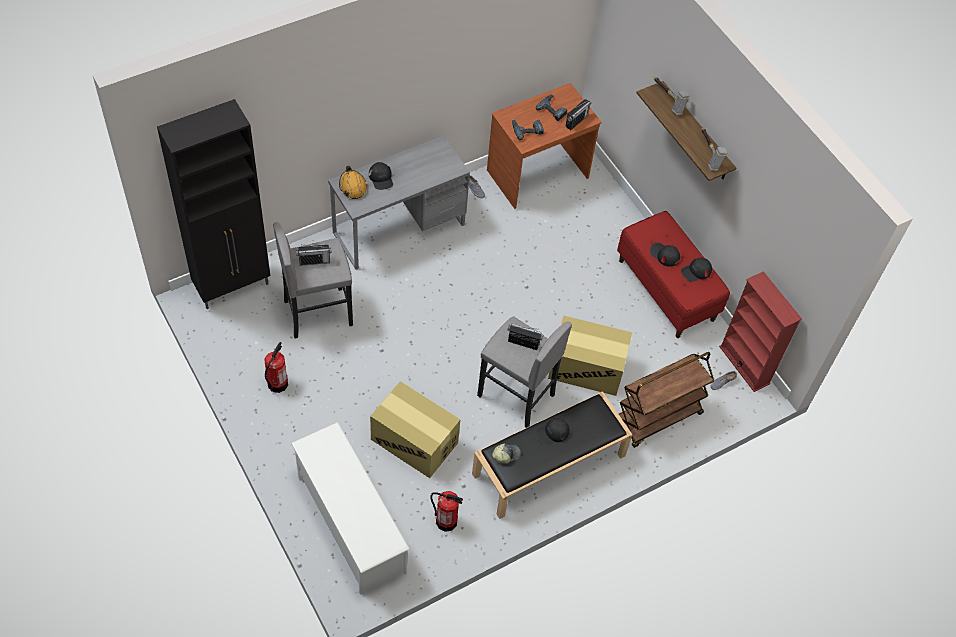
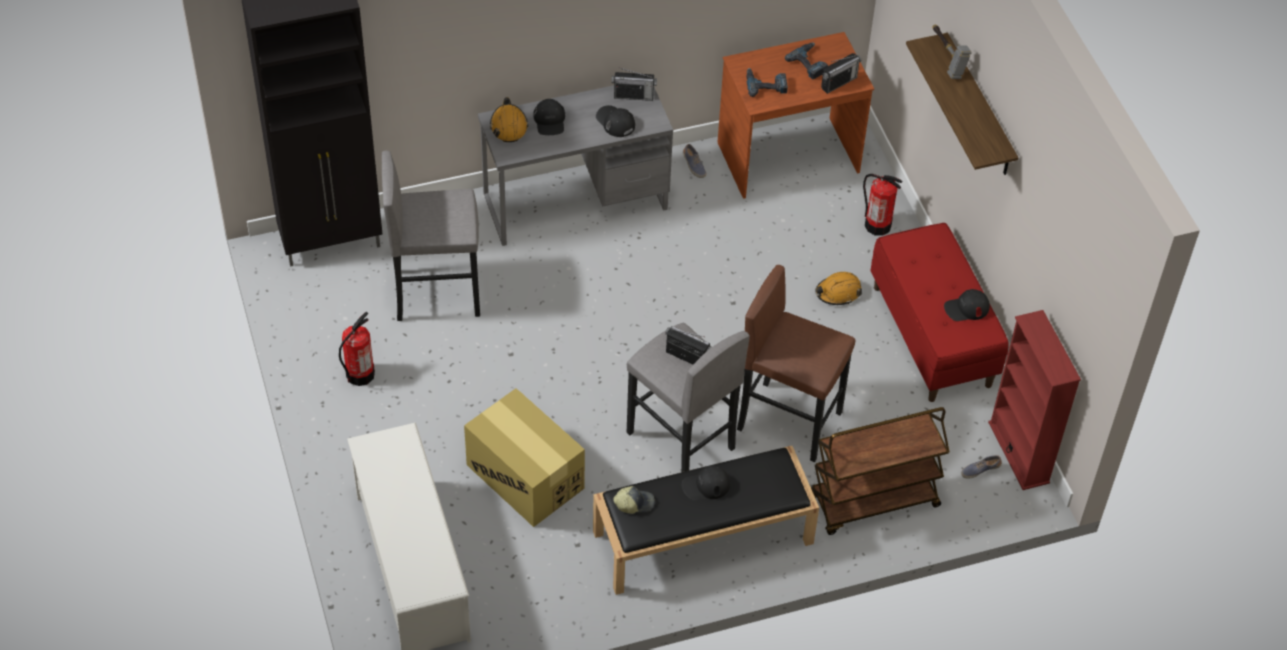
camera: 15 degrees right, 5 degrees down
(314, 261) = (432, 212): radio -> radio (633, 96)
(446, 521) = (542, 584): fire extinguisher -> fire extinguisher (877, 225)
(586, 367) = (789, 420): cardboard box -> brown stool
(596, 268) = (838, 292): none -> orange hard hat
(664, 255) = (926, 280): black cap -> black cap (615, 122)
(709, 153) = (984, 134): hammer -> none

